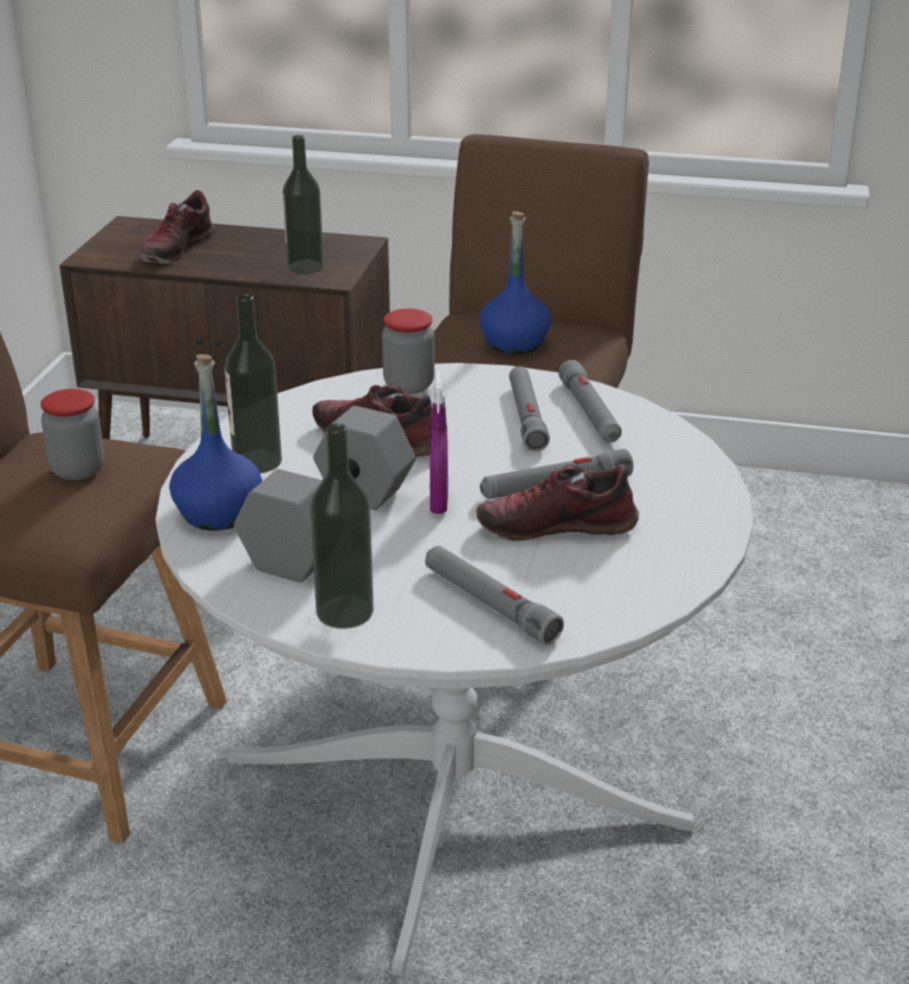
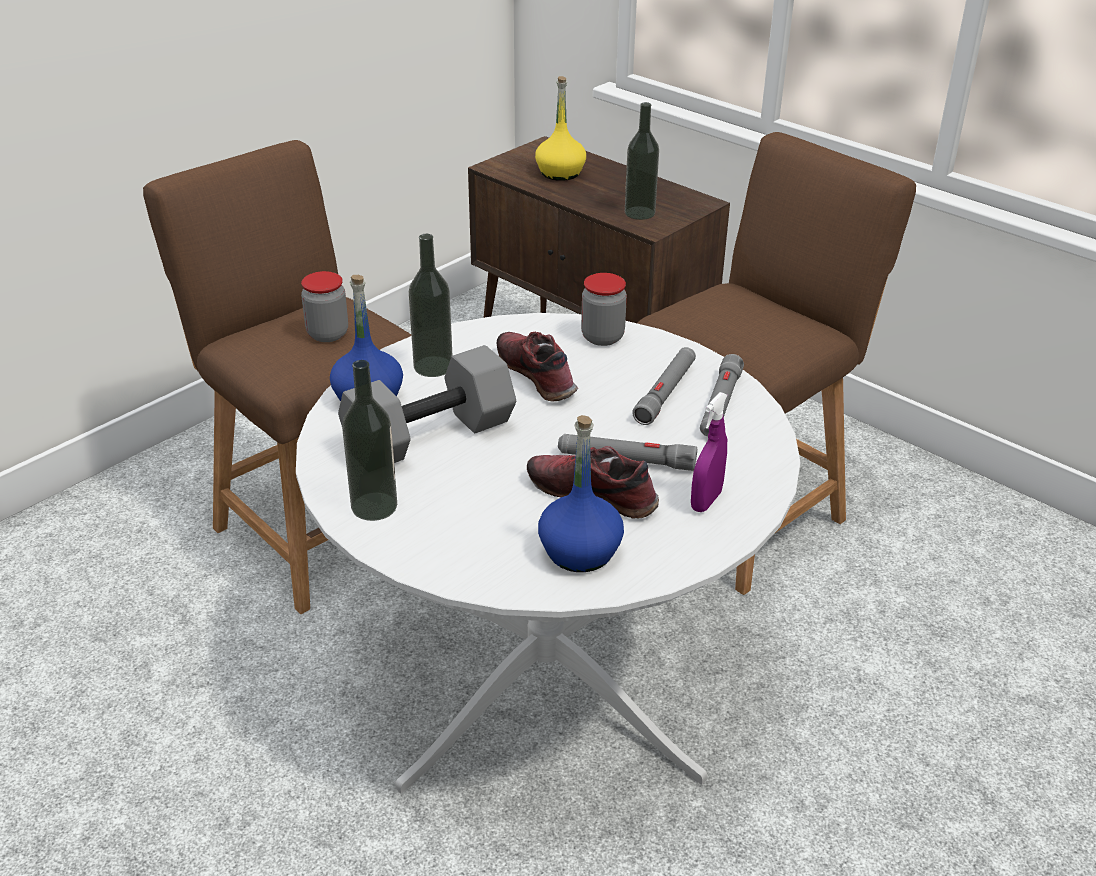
camera: 30 degrees right, 5 degrees up
(176, 248) = (560, 173): shoe -> yellow bottle
(439, 503) = (525, 443): purple spray bottle -> purple spray bottle (706, 501)
(489, 604) = (478, 539): grey flashlight -> none
(515, 343) = (737, 324): blue bottle -> blue bottle (580, 552)

